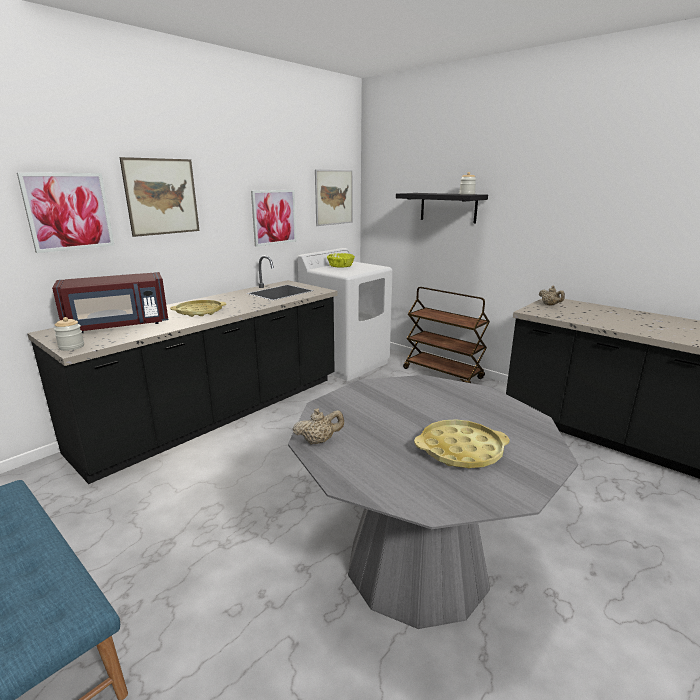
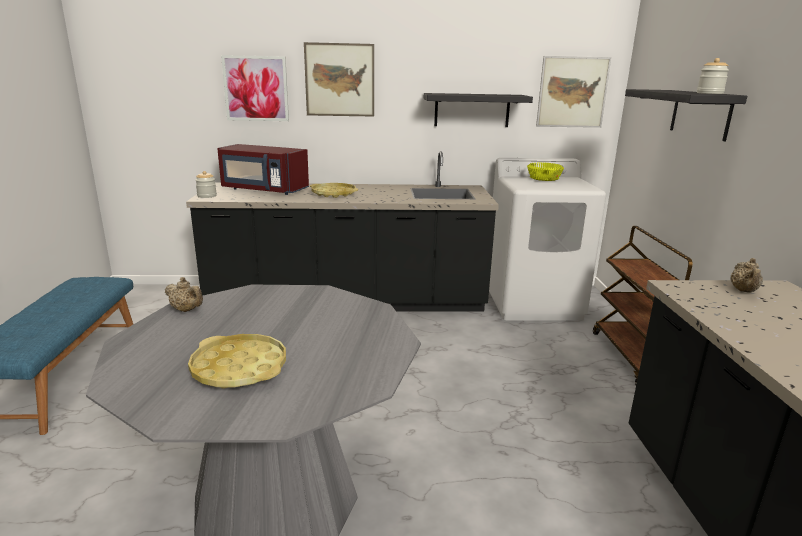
camera: 45 degrees right, 0 degrees up
(274, 217) = (472, 110): picture -> black shelf

